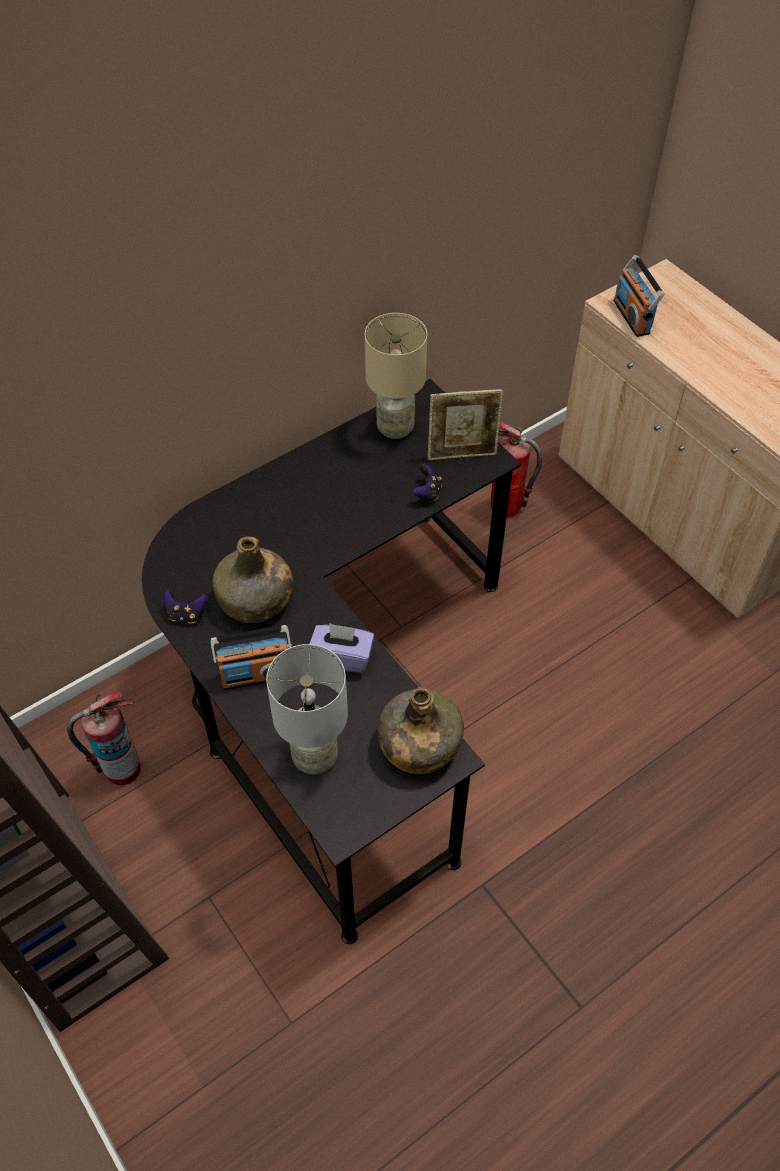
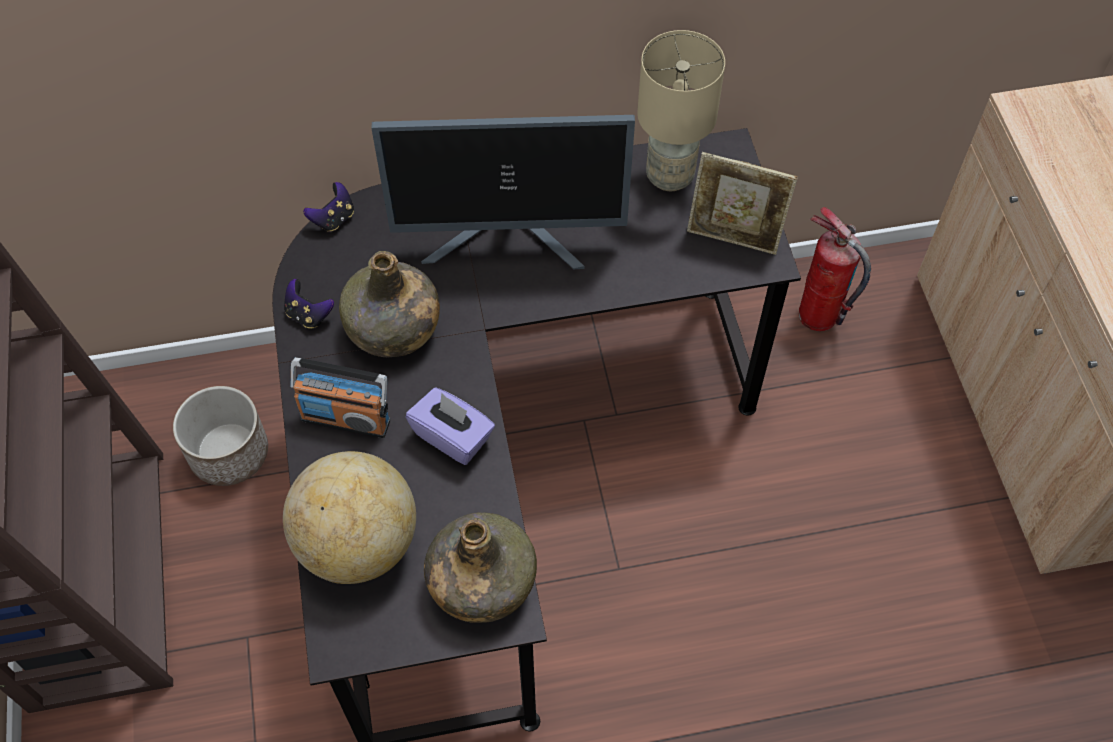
camera: 25 degrees right, 5 degrees up
(121, 769) = (230, 452): fire extinguisher -> planter
(305, 509) = (509, 239): none -> monitor
(316, 756) = (358, 544): grey table lamp -> globe
(427, 492) = (664, 272): game controller -> game controller (333, 219)
(632, 317) = (1042, 136): radio -> none

